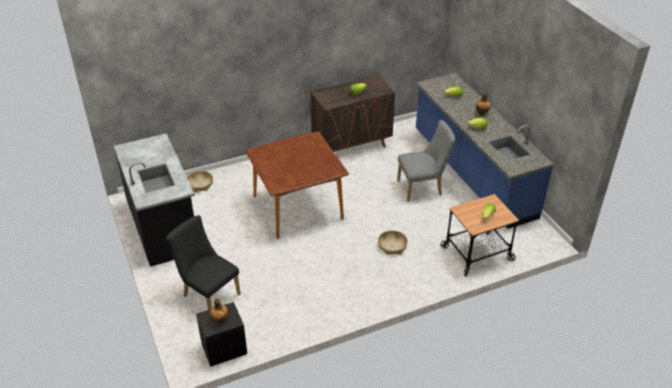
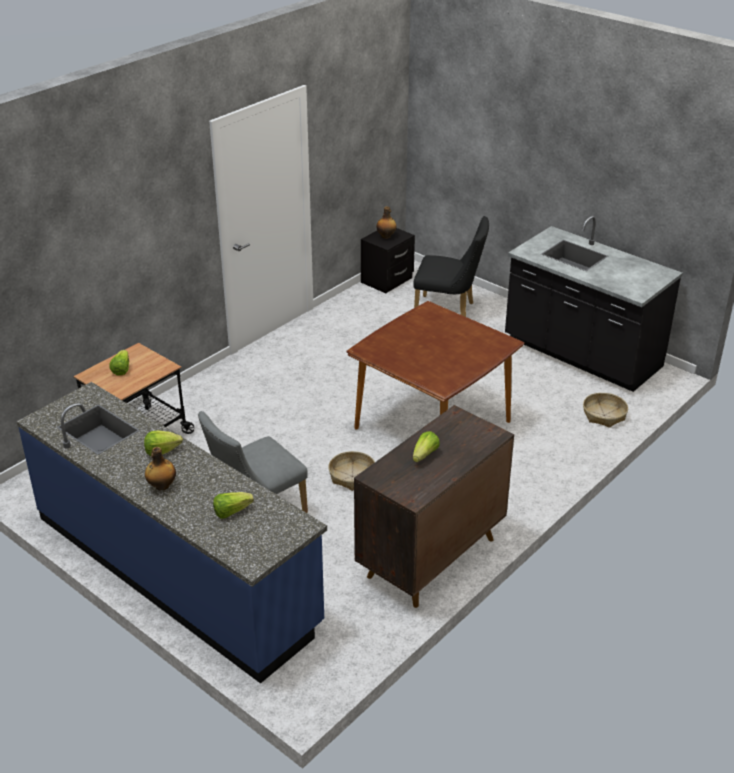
camera: 155 degrees right, 5 degrees down
(392, 246) = (263, 414): basket -> basket (352, 476)

